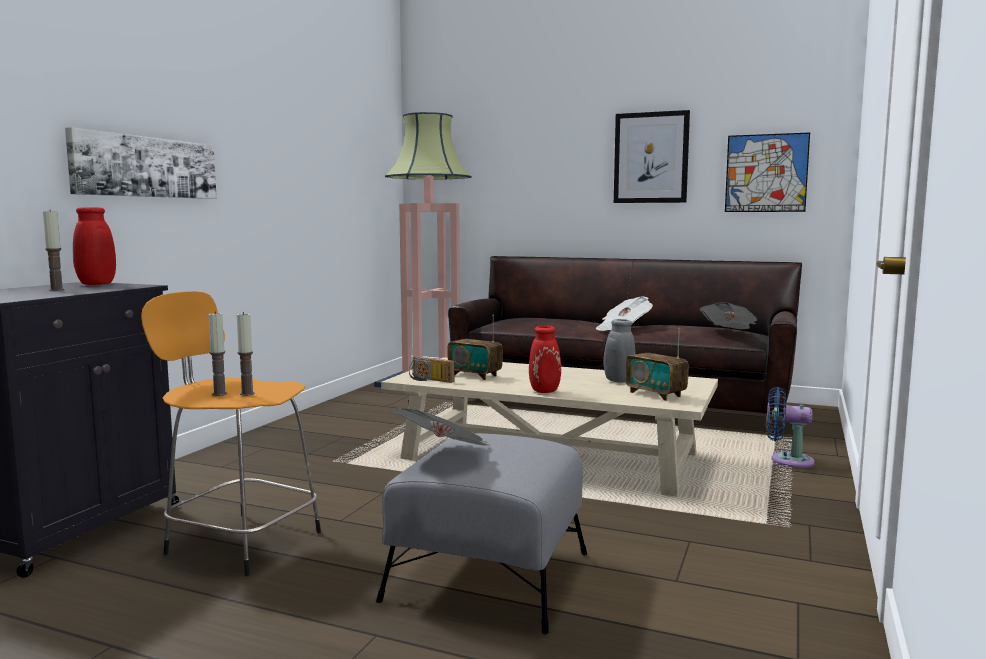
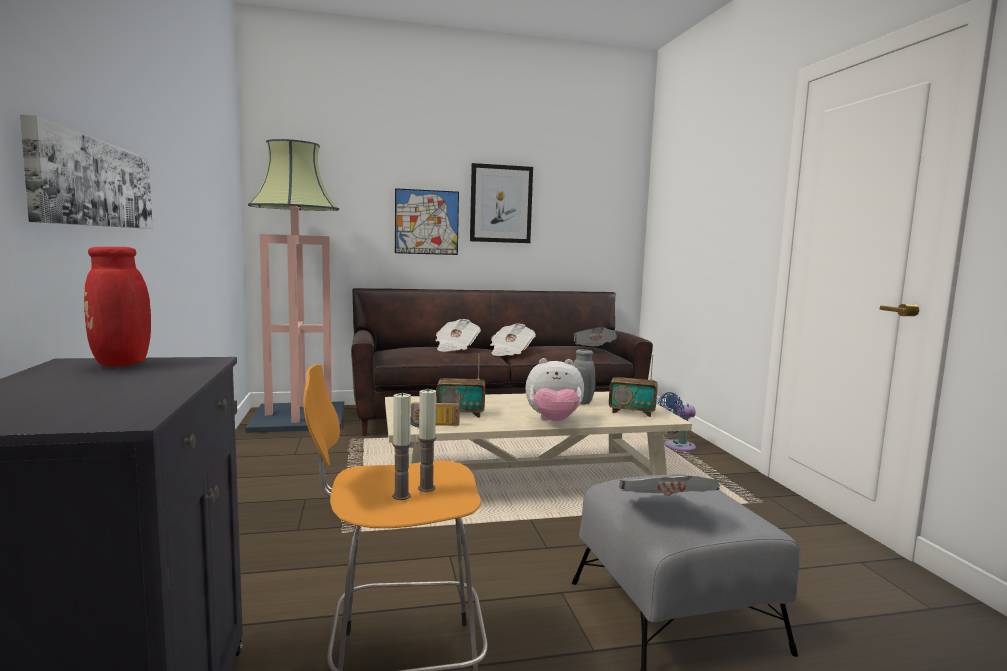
camera: 35 degrees left, 0 degrees up
(56, 289) = (106, 382): candle -> none
(546, 391) = (553, 421): red vase -> plush toy
(568, 320) = (455, 348): none -> newspaper
(766, 173) = (588, 222): picture -> picture (426, 222)

